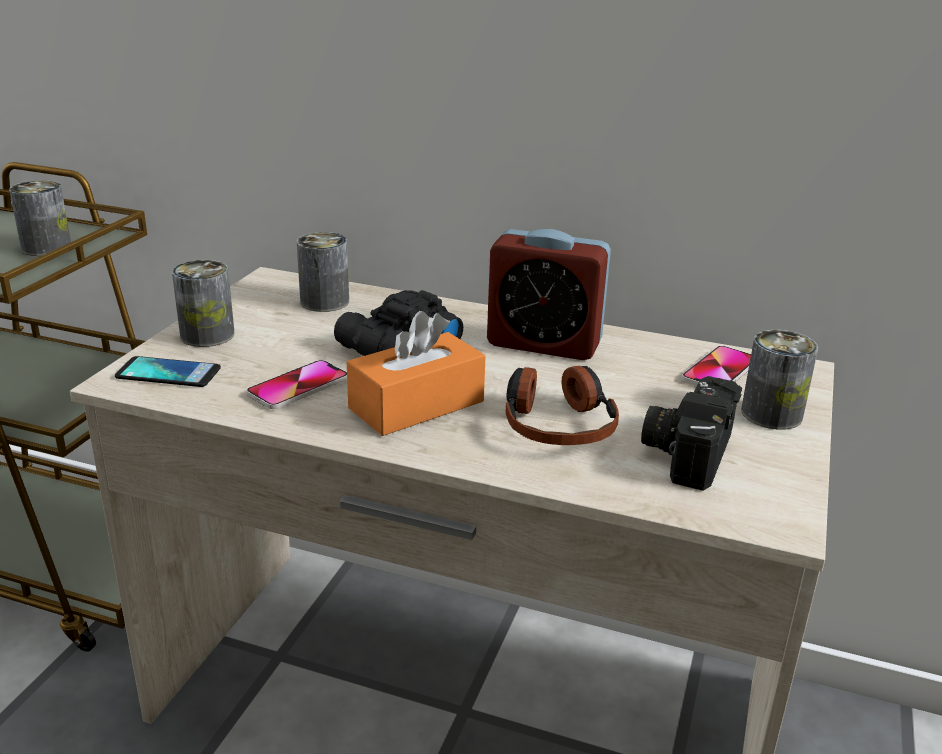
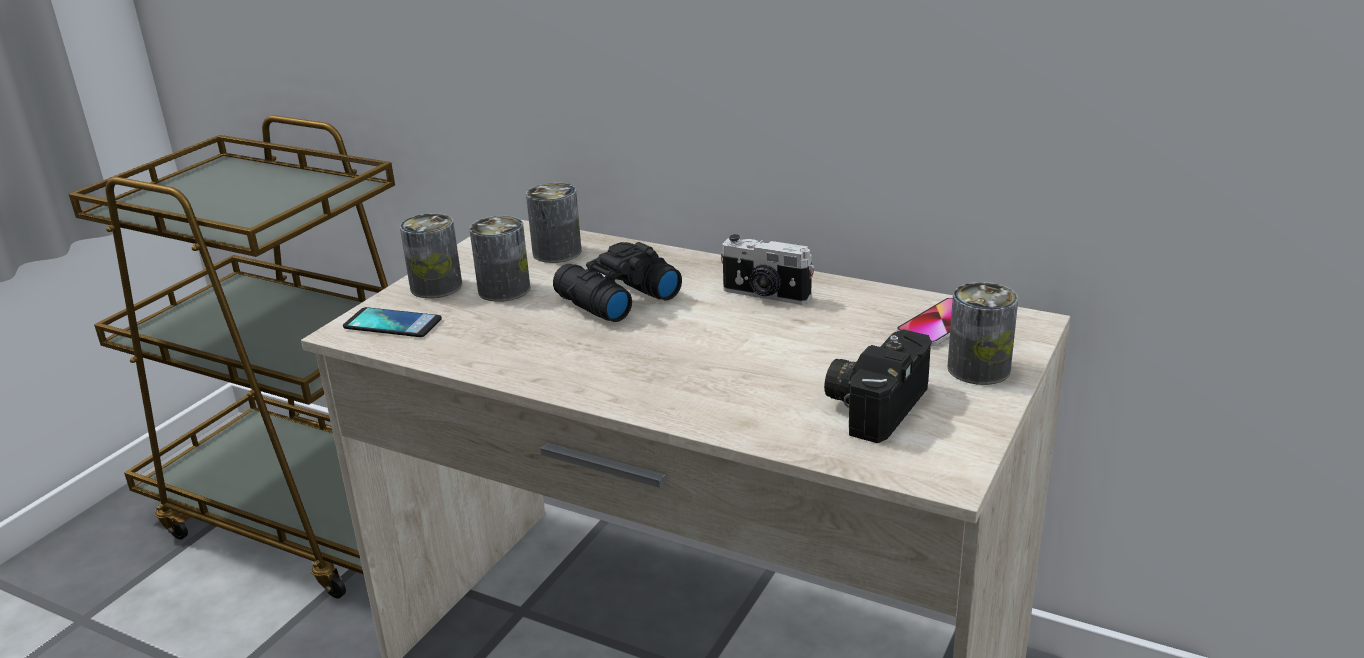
camera: 10 degrees right, 0 degrees up
(46, 247) = (297, 200): can -> can (504, 289)
(298, 387) = (511, 337): phone -> none
(416, 405) = (619, 356): orange tissue box -> none
(544, 344) = (765, 295): alarm clock -> camera
(557, 423) = (753, 376): headphones -> none

